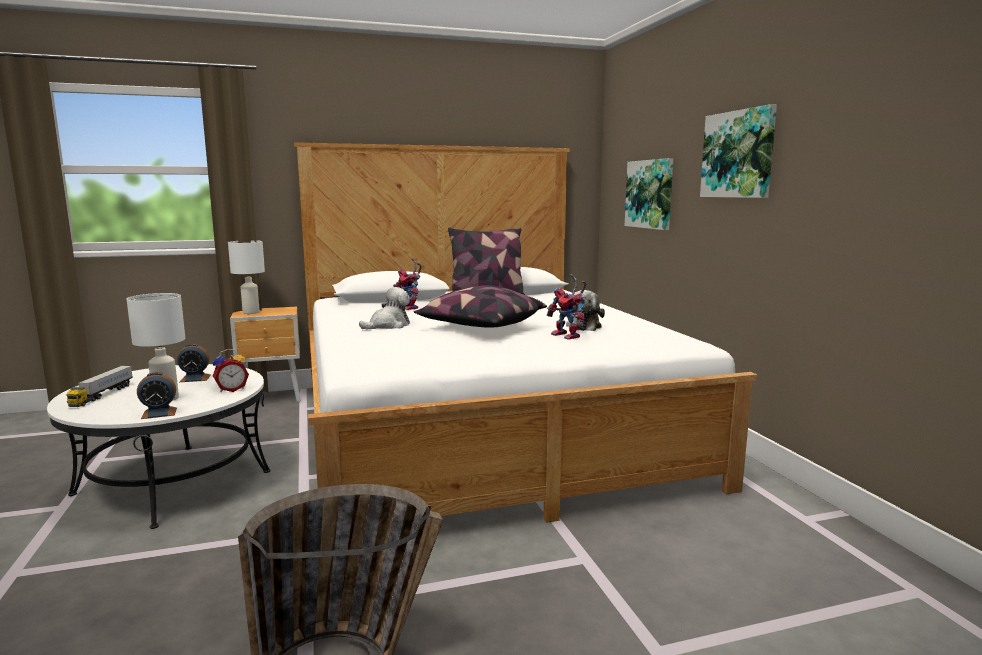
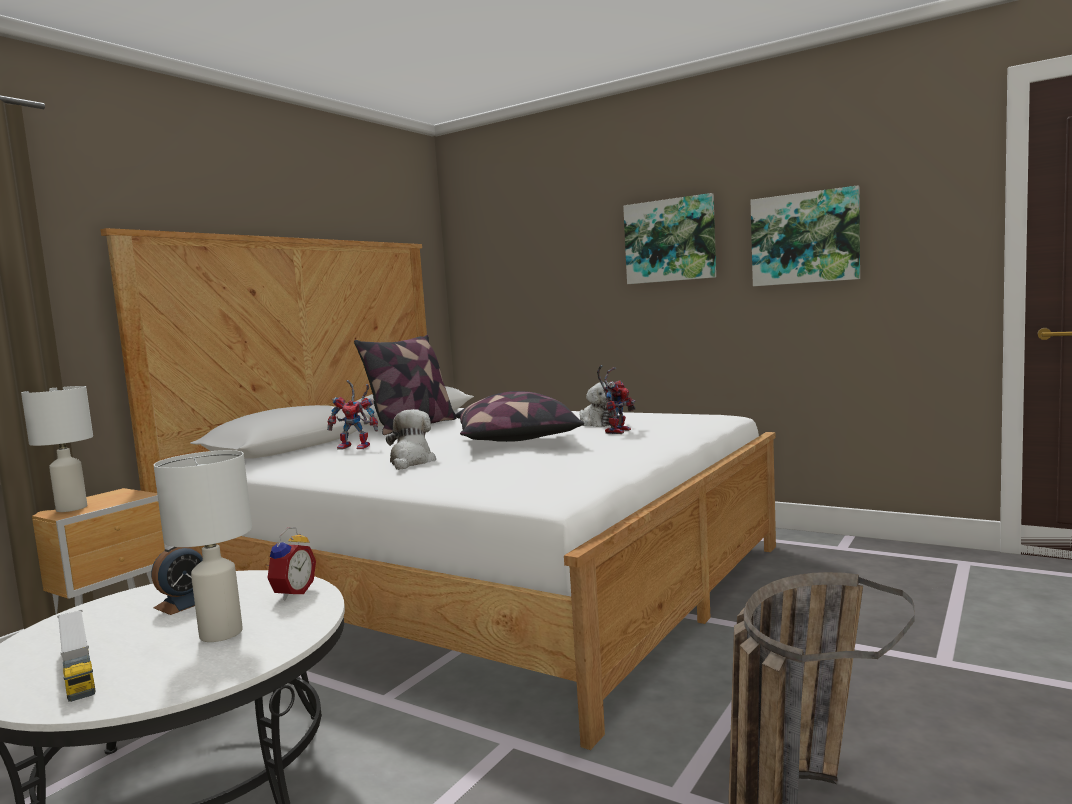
camera: 40 degrees left, 5 degrees down
(159, 413) = (275, 646): alarm clock -> none
(569, 336) = (616, 431): toy robot -> toy robot turned 75 degrees counterclockwise
(650, 194) = (540, 289): picture -> picture (805, 238)

